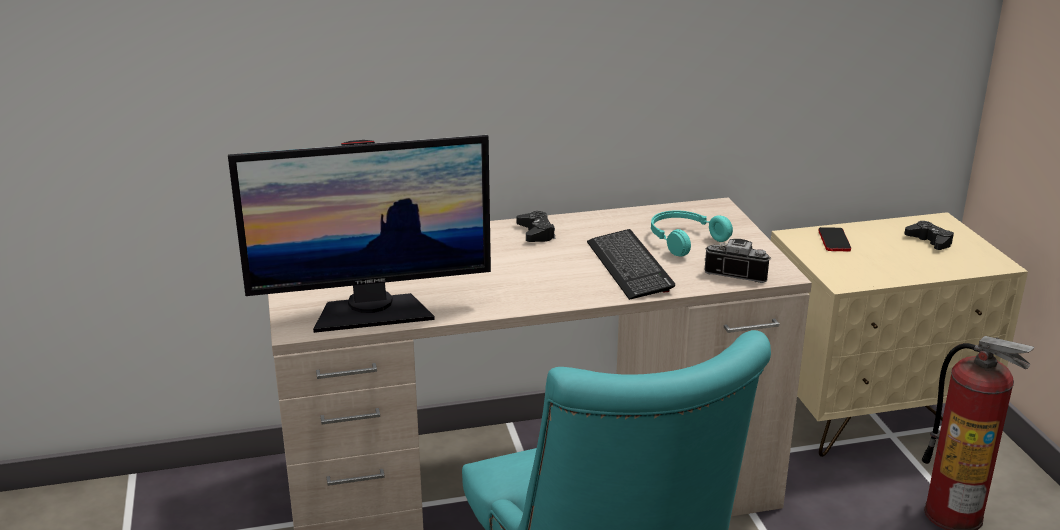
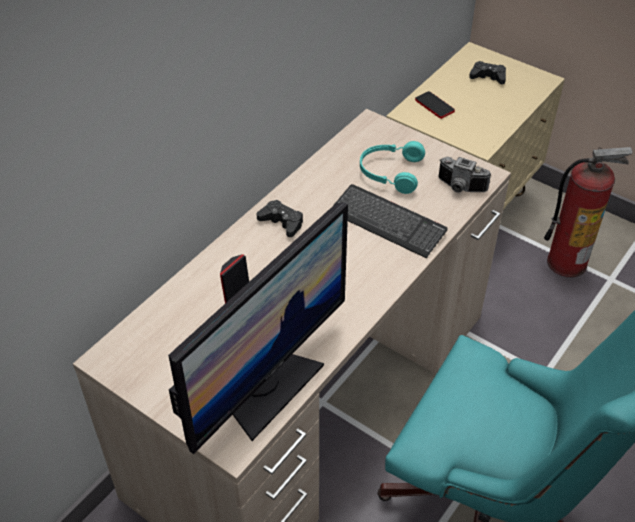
camera: 40 degrees left, 20 degrees up
(737, 272) = (460, 188): camera -> camera turned 135 degrees counterclockwise

